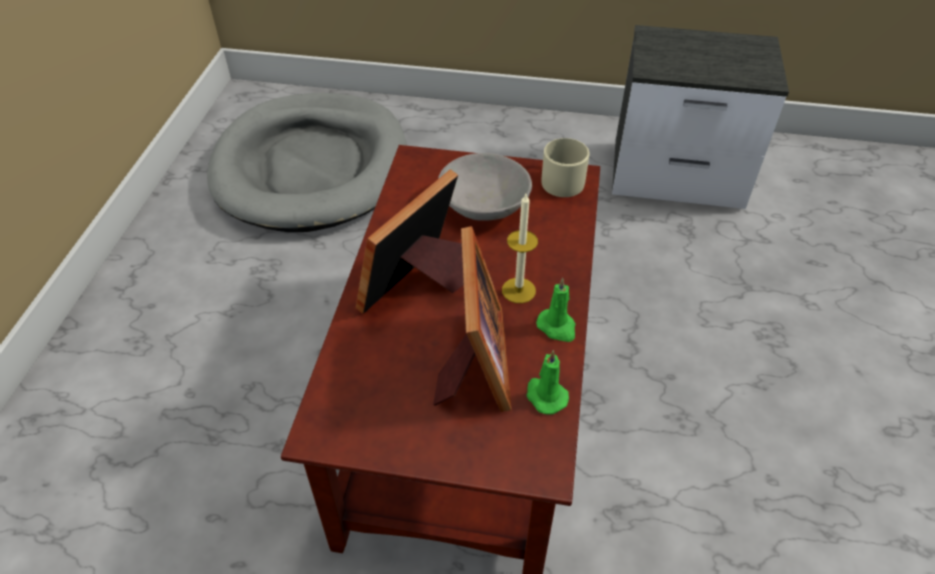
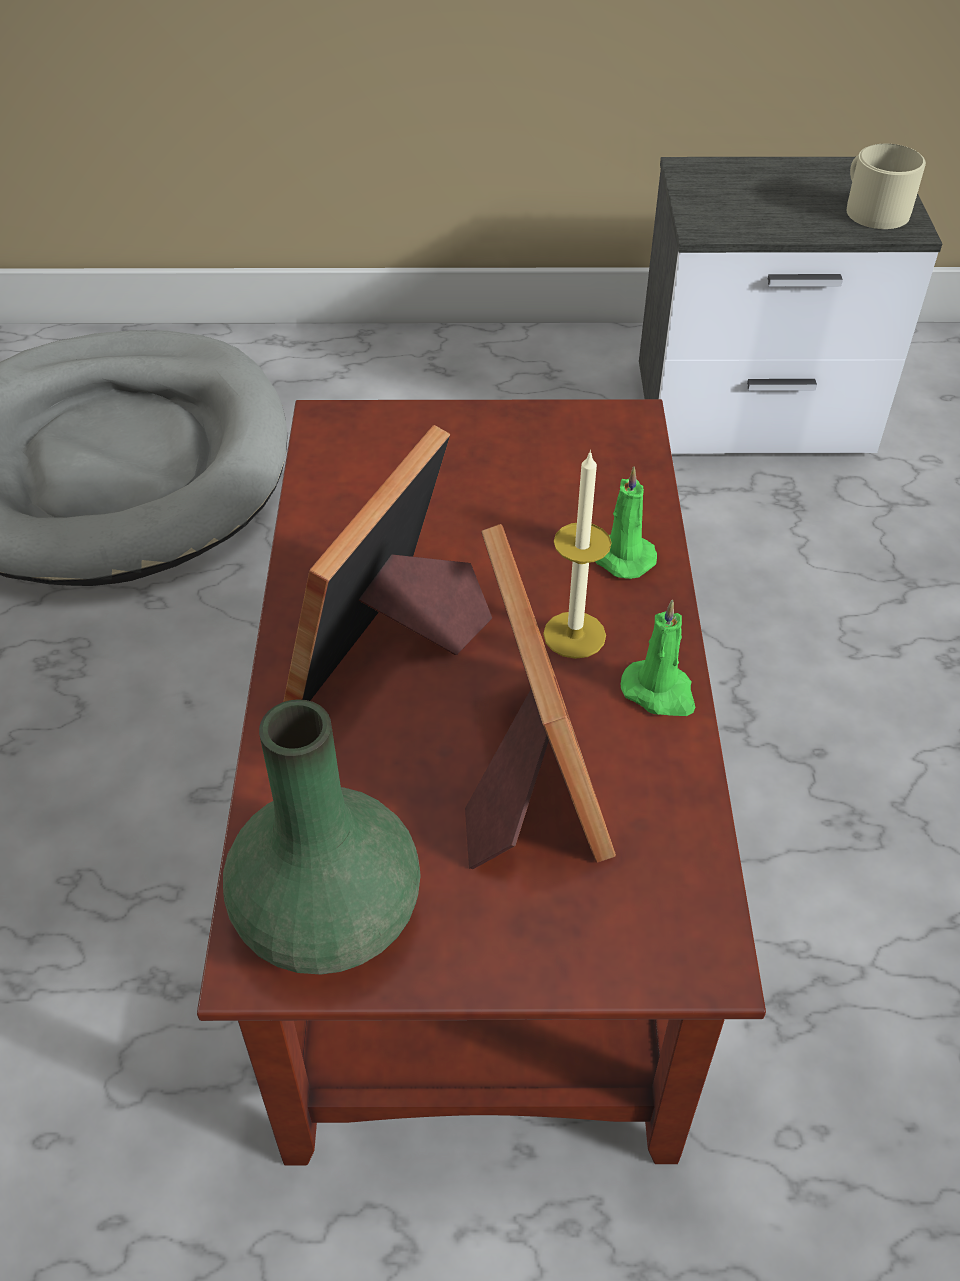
camera: 10 degrees left, 0 degrees up
(355, 416) = (327, 913): none -> green vase
(483, 206) = (475, 492): grey bowl -> none
(545, 395) = (669, 820): green candle -> green candle (620, 556)
(560, 179) = (599, 429): beige mug -> beige mug (872, 209)

